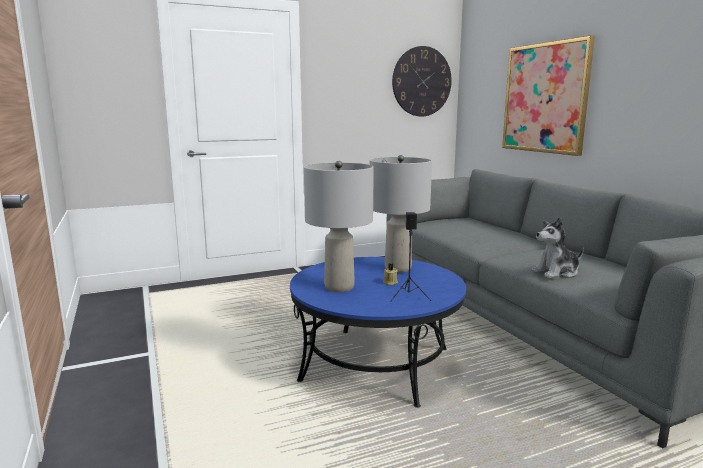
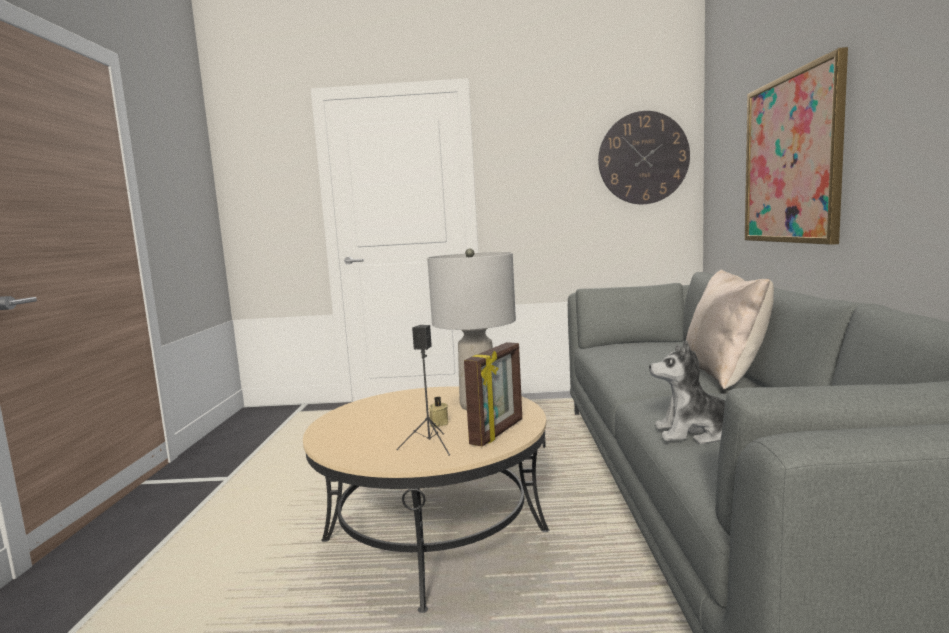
camera: 25 degrees right, 5 degrees down
(339, 287) = (370, 423): grey table lamp -> none
(376, 365) = (435, 536): blue coffee table -> beige coffee table
(439, 284) = (498, 432): none -> picture frame
(524, 238) = (725, 374): none -> beige pillow

